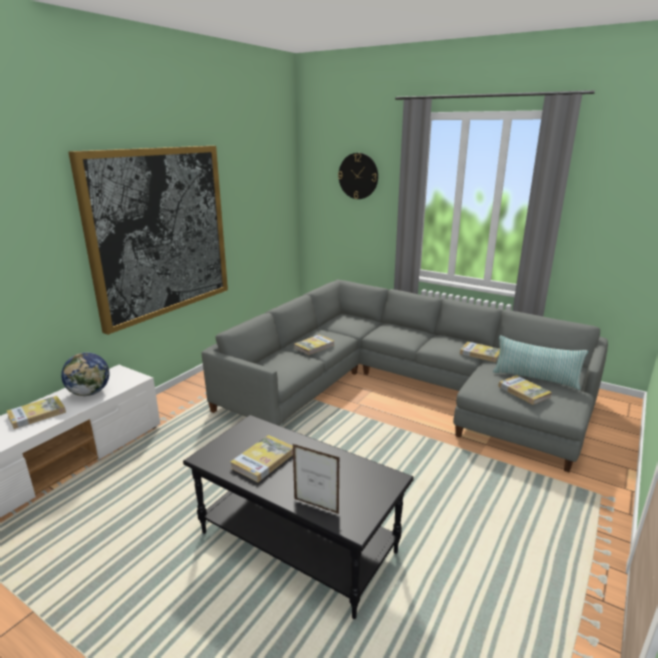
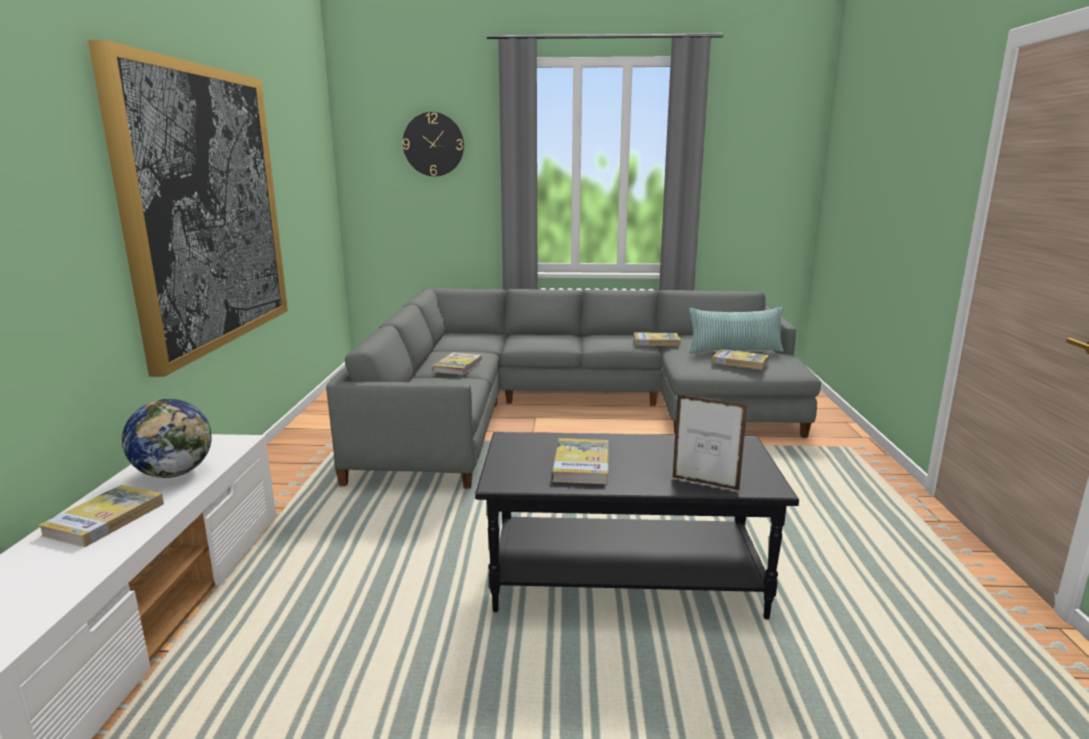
camera: 30 degrees left, 5 degrees down
(316, 506) = (704, 483): picture frame -> picture frame turned 150 degrees counterclockwise

